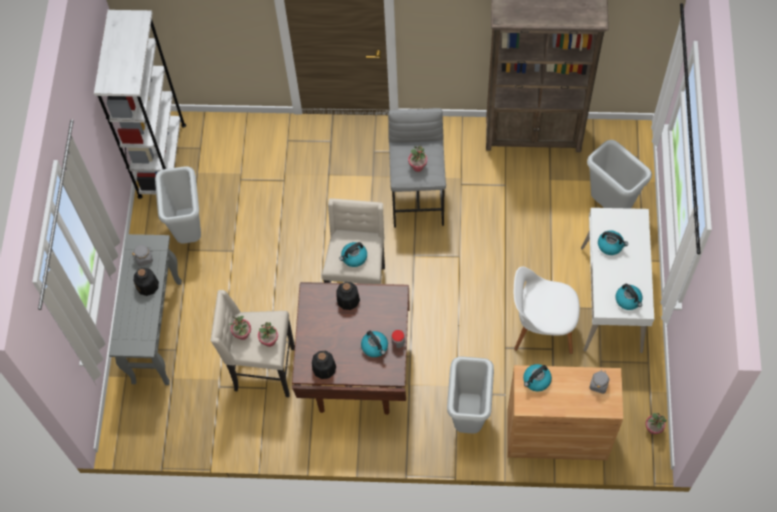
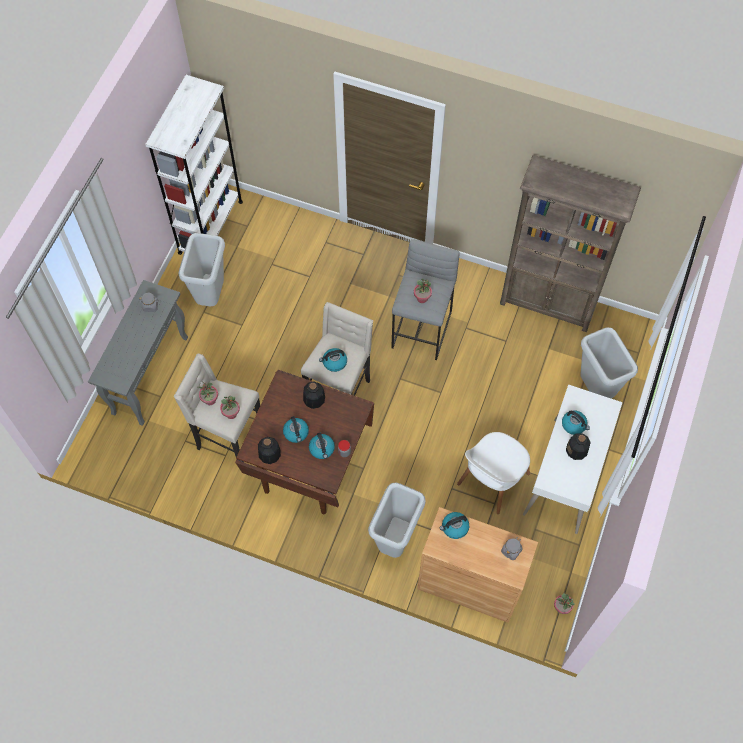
camera: 15 degrees right, 0 degrees up
(148, 286) = (144, 331): bottle -> bottle (577, 450)
(541, 327) = (492, 480): white chair -> white chair turned 75 degrees counterclockwise
(628, 300) = (572, 481): kettle -> kettle (296, 433)

